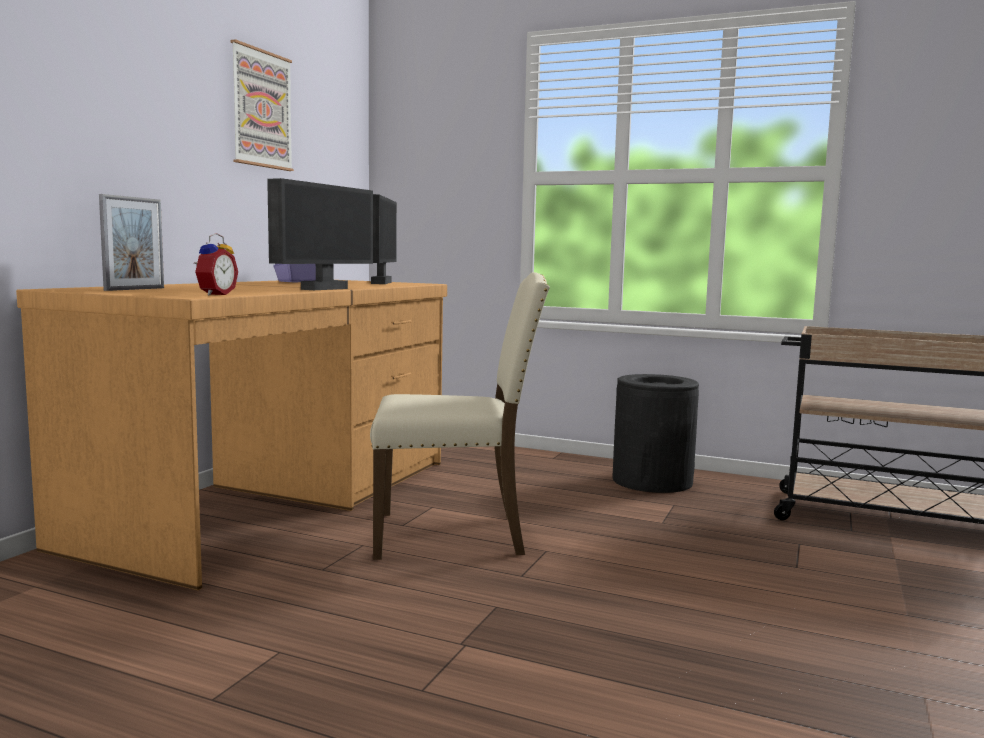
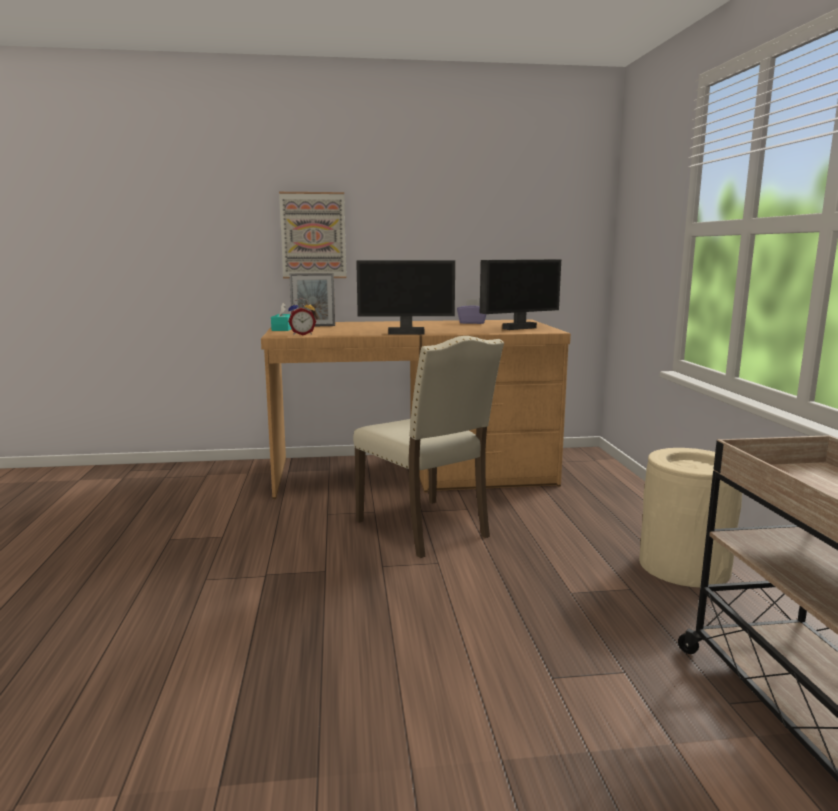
camera: 60 degrees right, 5 degrees up
(122, 292) = (283, 329): none -> turquoise tissue box
(261, 109) = (473, 194): picture -> picture (313, 235)
(652, 480) = (684, 566): black trash can -> beige trash can

